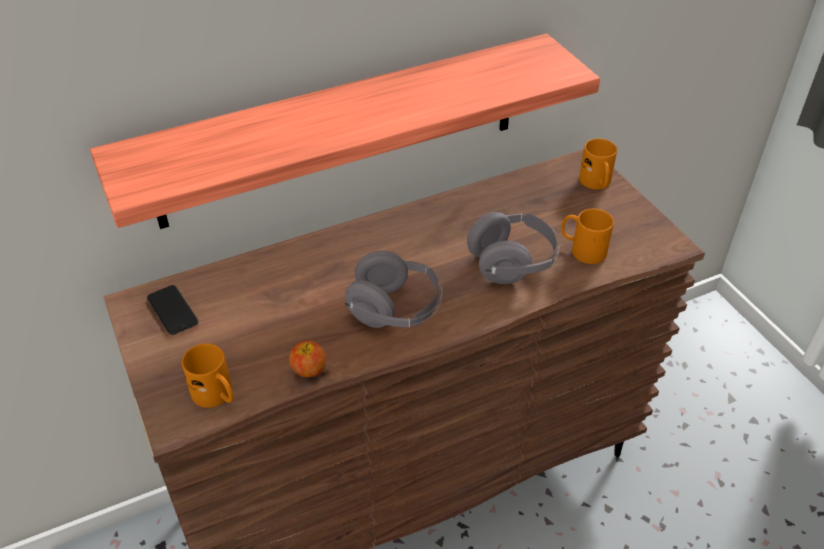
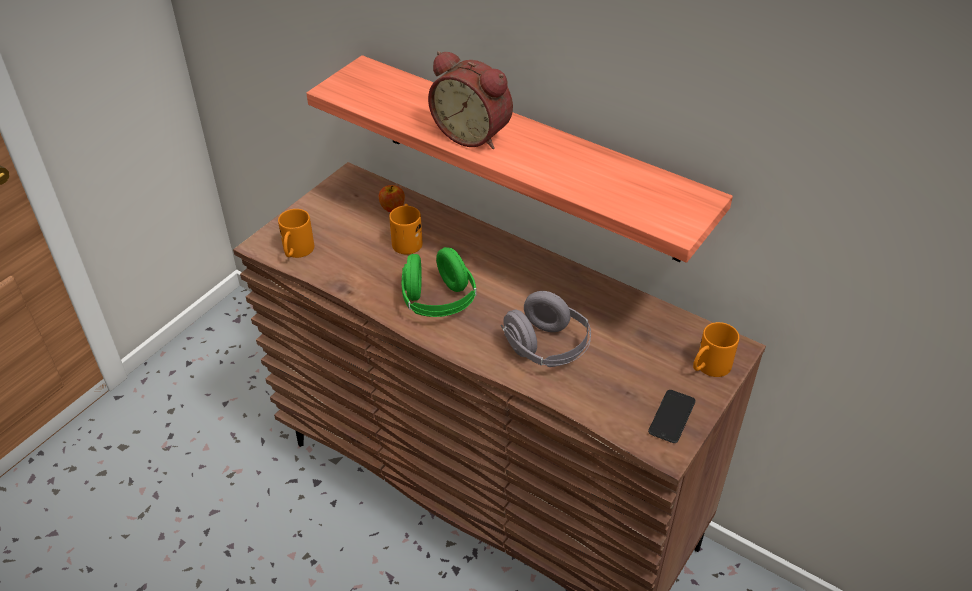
camera: 60 degrees right, 0 degrees up
(172, 310) = (356, 196): phone -> phone (671, 417)
(308, 370) = (347, 283): apple -> apple (392, 208)
(329, 125) = (473, 134): none -> alarm clock
(395, 310) = (438, 302): grey headphones -> green headphones
(581, 250) = (602, 387): orange mug -> orange mug (407, 239)

